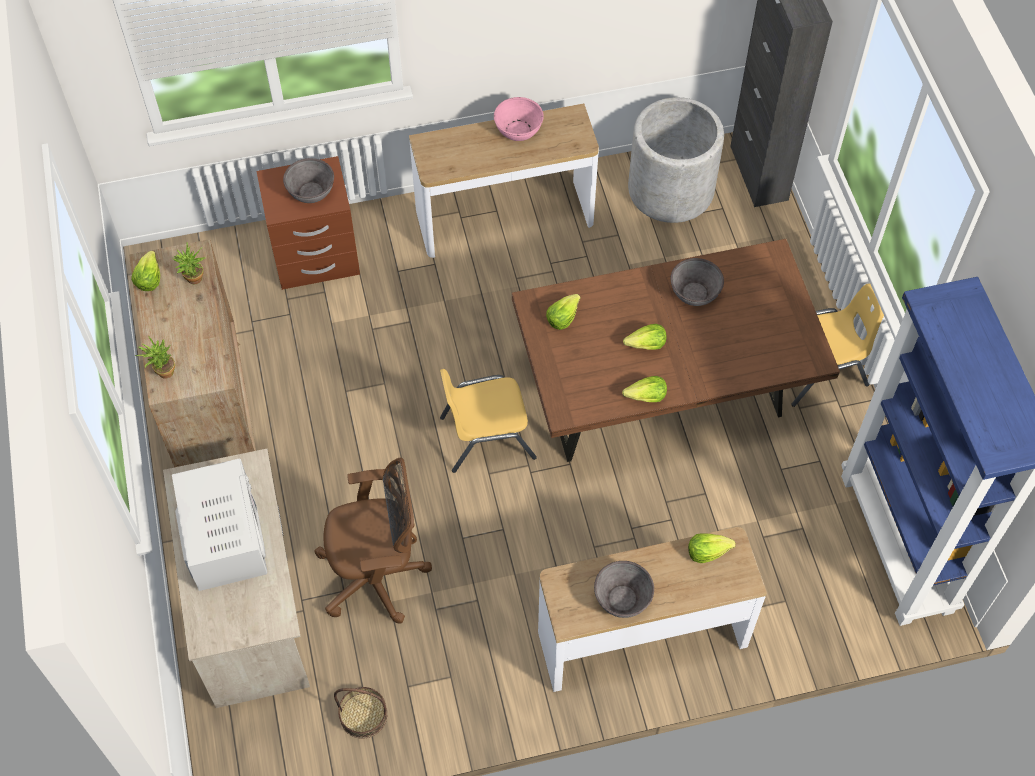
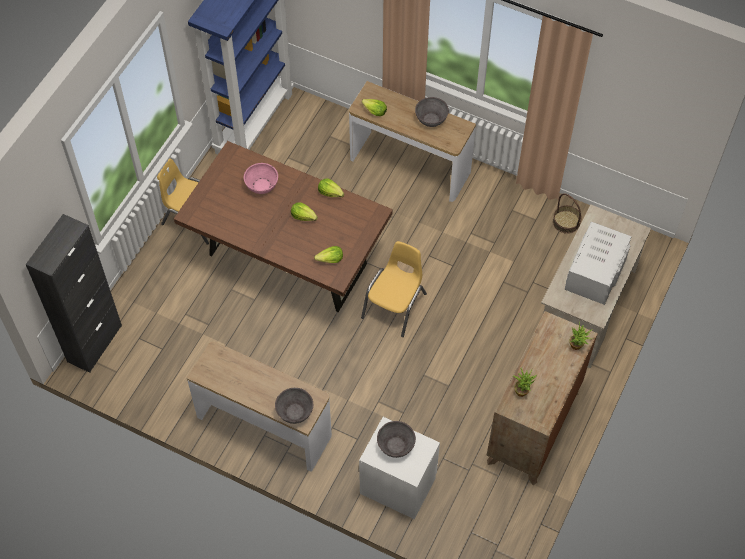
camera: 140 degrees left, 0 degrees up
(149, 278) = (547, 410): lettuce -> none
(316, 259) = (398, 484): brown nightstand -> white nightstand
(377, 577) = (510, 276): brown office chair -> none
(486, 436) = (395, 306): yellow chair -> yellow chair turned 90 degrees counterclockwise
(518, 130) = (242, 388): pink bowl -> pink bowl (261, 185)
(671, 190) = (153, 371): grey planter -> none
(695, 293) = (251, 224): grey bowl -> grey bowl (295, 412)

